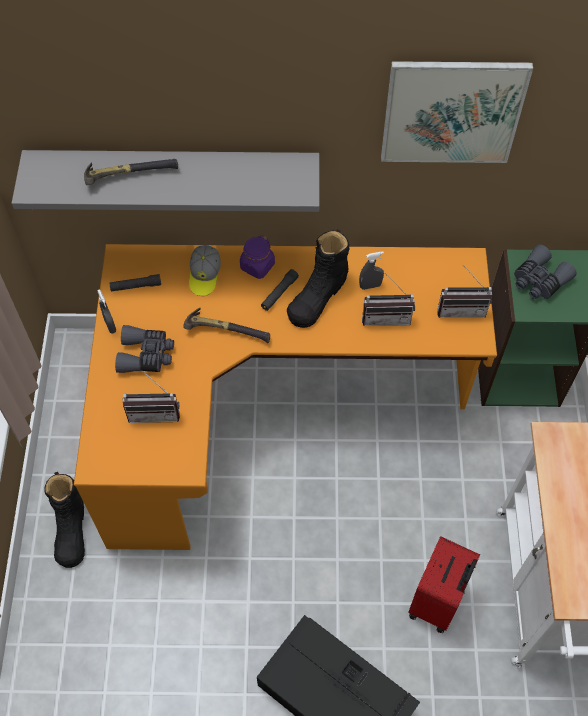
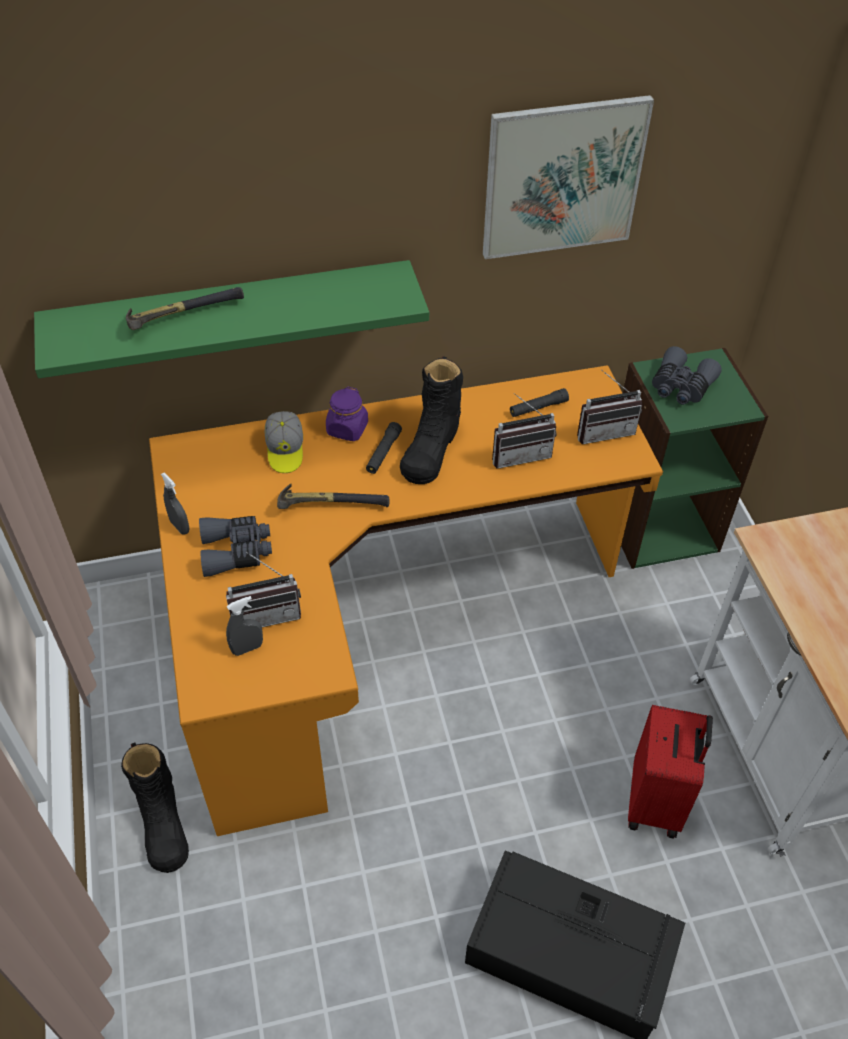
camera: 15 degrees left, 10 degrees down
(136, 286) = (201, 477): black flashlight -> black flashlight (538, 408)
(173, 170) = (231, 314): grey shelf -> green shelf
(370, 286) = (490, 426): grey spray bottle -> grey spray bottle (247, 648)

